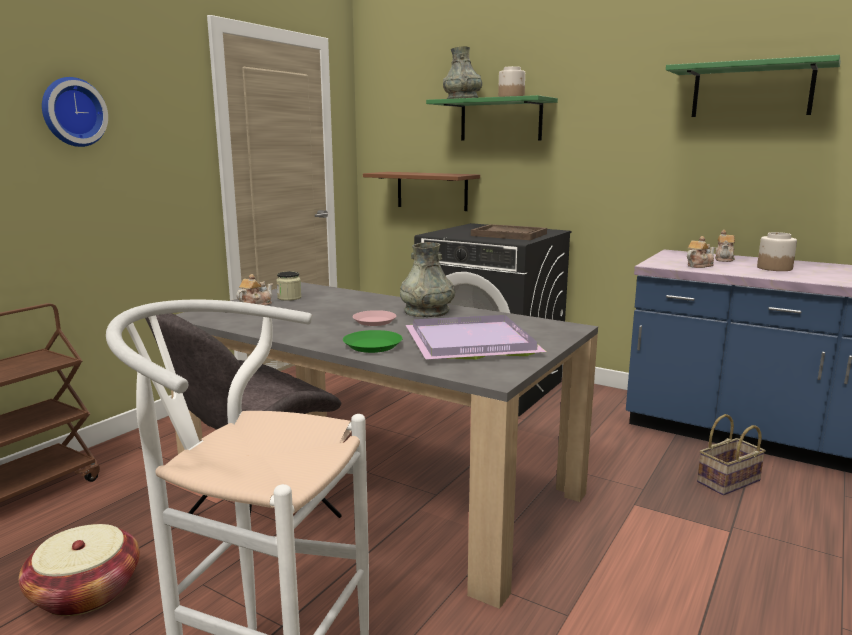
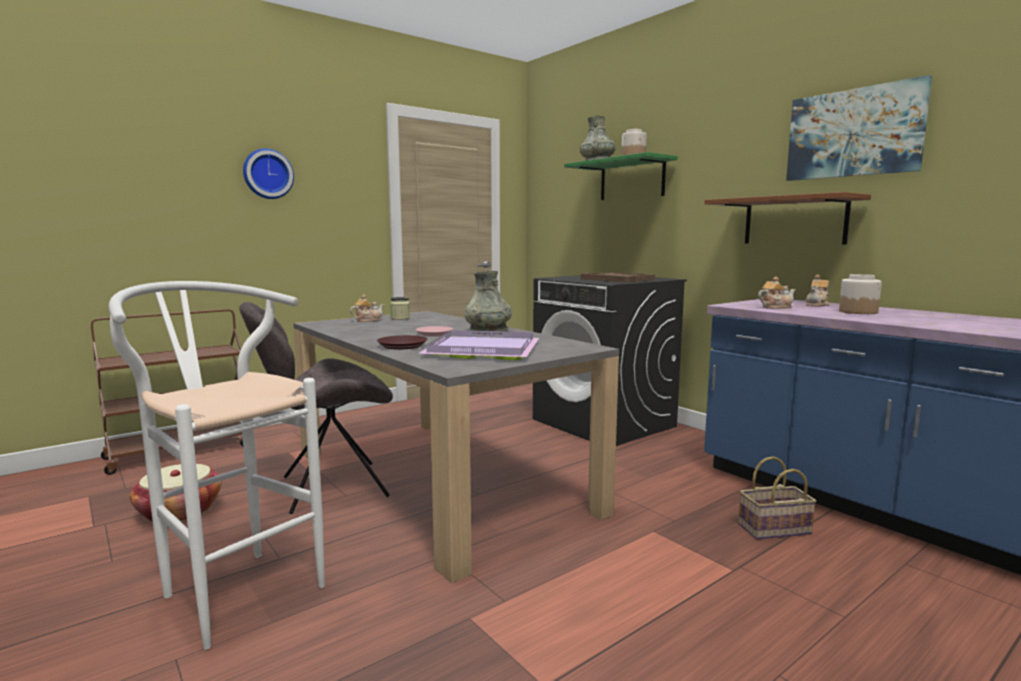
camera: 20 degrees right, 5 degrees down
(372, 346) = (402, 346): green plate -> brown plate
(432, 191) = (578, 246): brown shelf -> brown shelf (794, 221)
(751, 91) = (854, 133): green shelf -> picture

